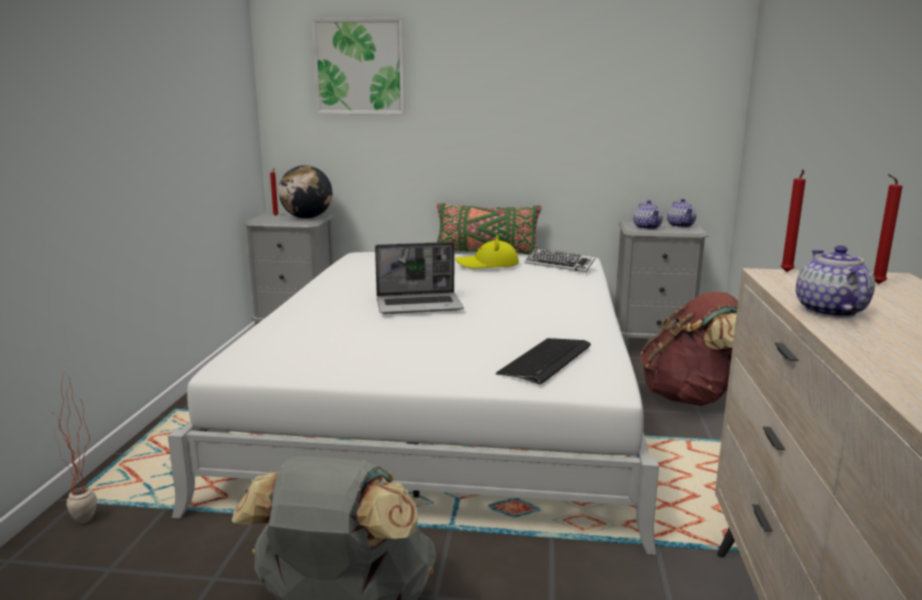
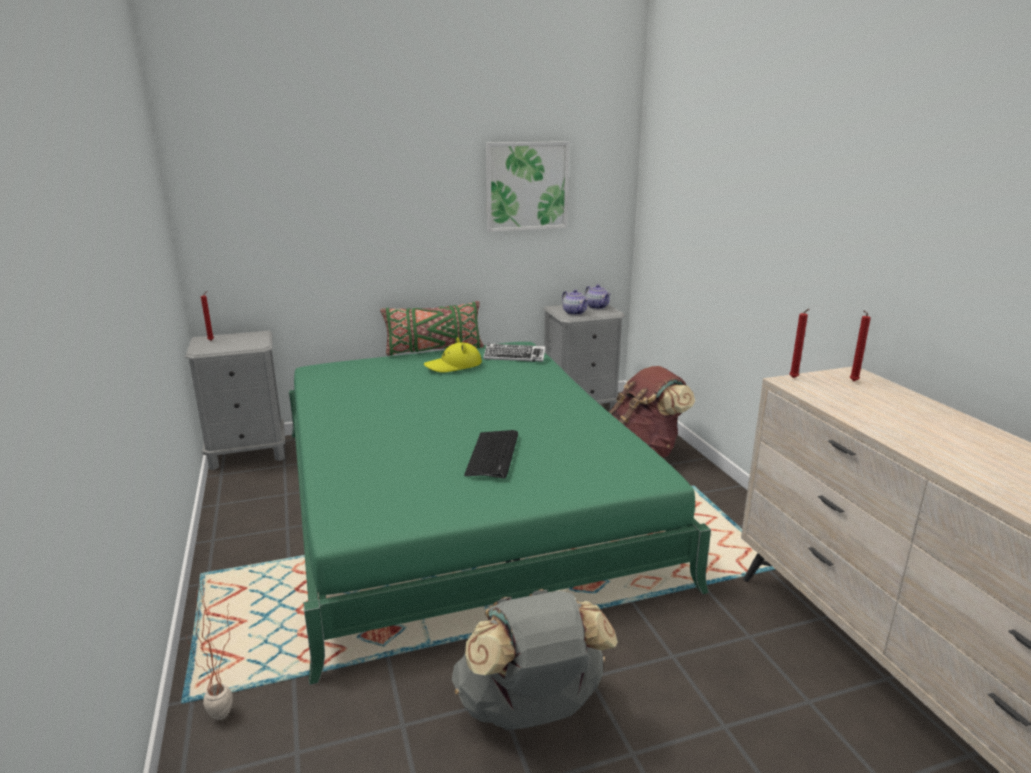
camera: 25 degrees left, 5 degrees up
(307, 218) = (251, 340): globe -> none
(359, 67) = (288, 179): picture -> picture (526, 186)
(420, 305) = (442, 423): laptop -> none
(448, 400) = (459, 499): white bed -> green bed
(546, 361) = (597, 462): keyboard -> keyboard (493, 455)
(829, 311) = (860, 415): teapot -> none

